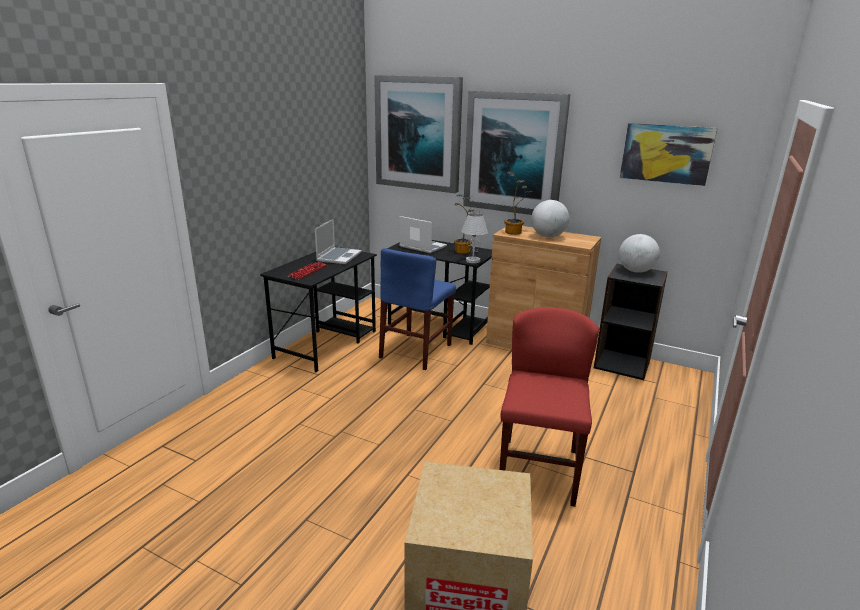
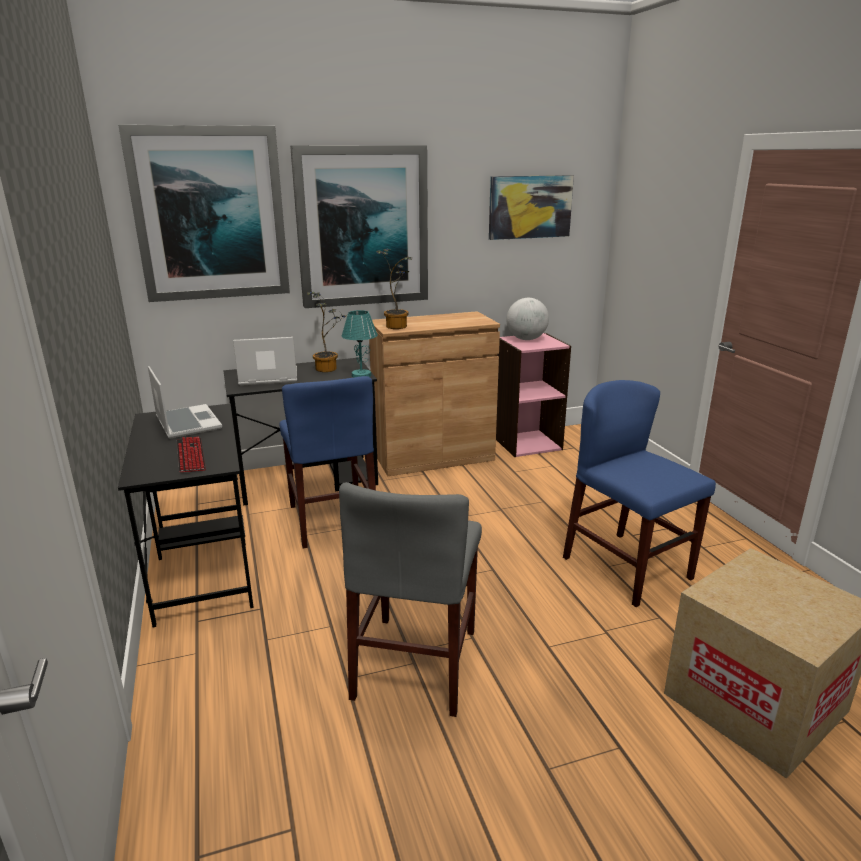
camera: 45 degrees left, 0 degrees up
(335, 437) = (416, 663): none -> grey chair
(473, 260) = (361, 375): white table lamp -> turquoise table lamp
(538, 471) = (627, 568): red chair -> blue chair
(548, 236) = (437, 322): globe -> none
(622, 363) = (527, 443): black bookcase -> pink bookcase

